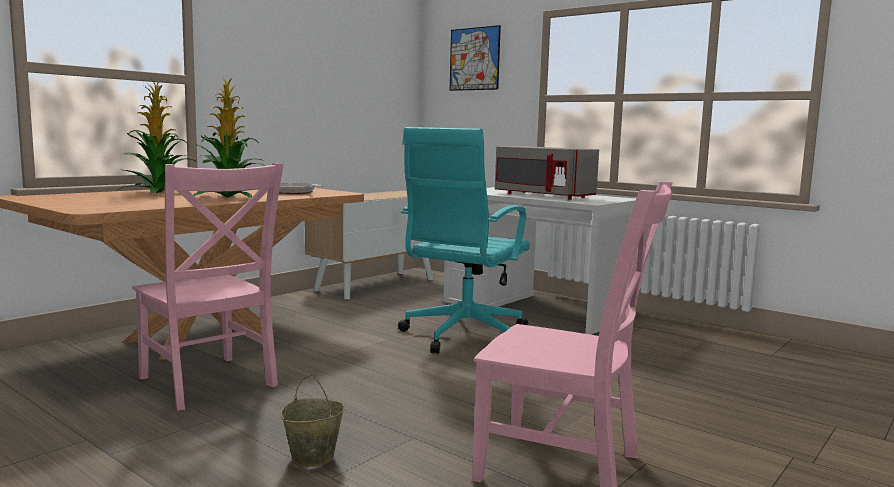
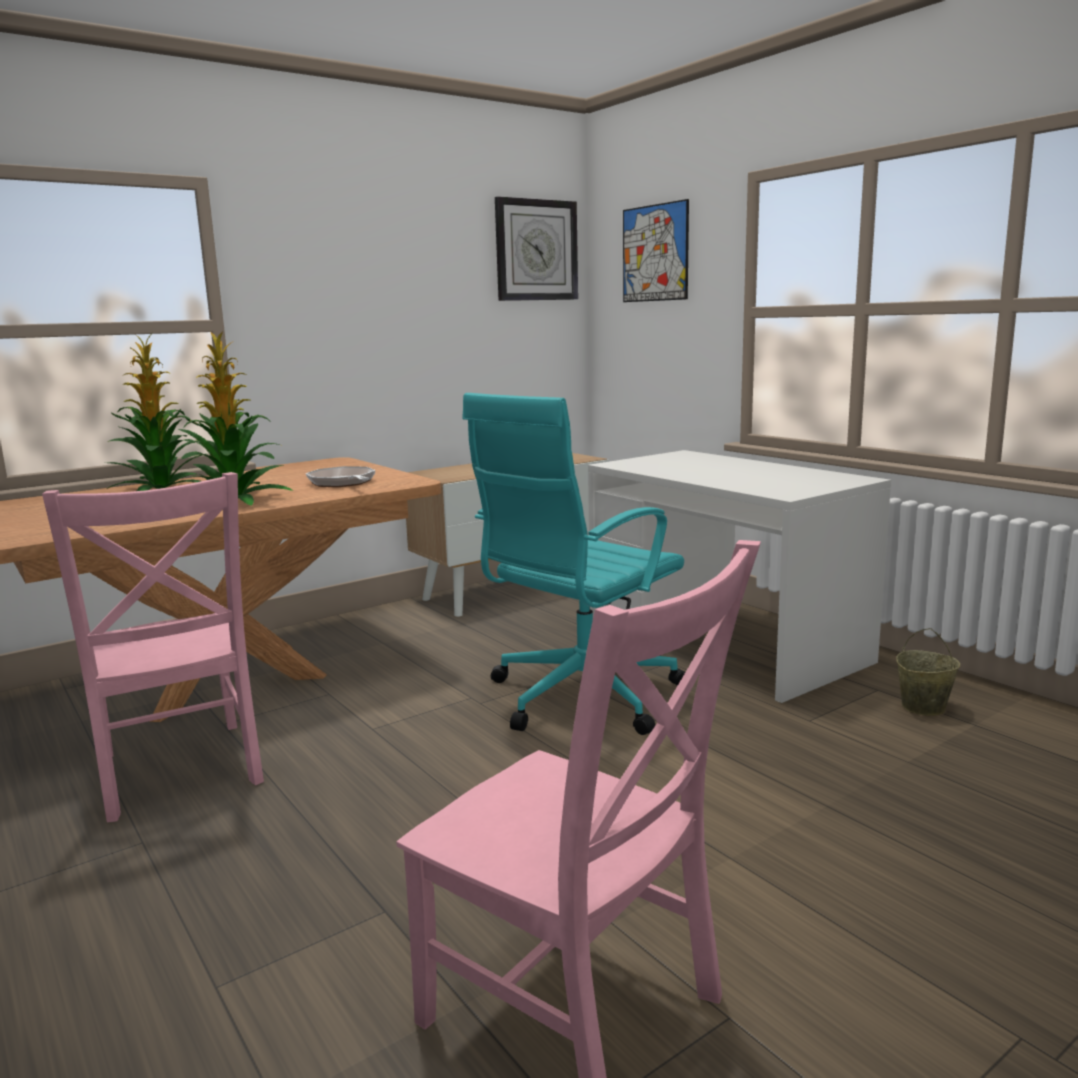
camera: 15 degrees right, 5 degrees up
(312, 457) = (216, 939): beige bucket -> beige bucket (922, 707)
(392, 51) = (536, 250): none -> wall clock
(541, 196) = (722, 475): grey microwave -> none

